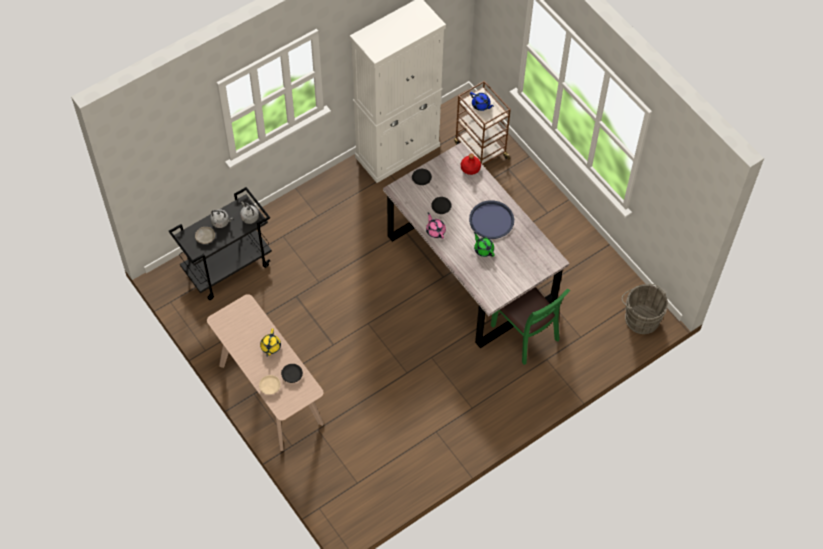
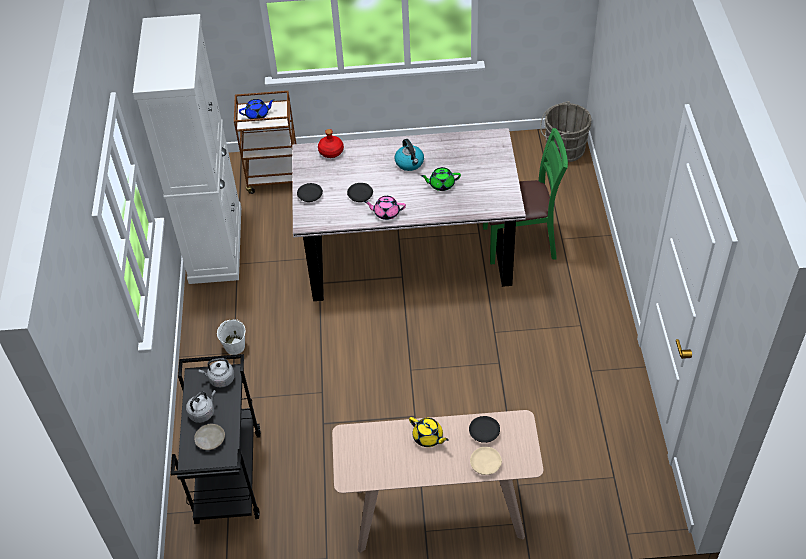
camera: 55 degrees left, 10 degrees down
(322, 213) = (234, 346): none -> white bucket
(491, 220) = (410, 163): blue tray -> kettle

